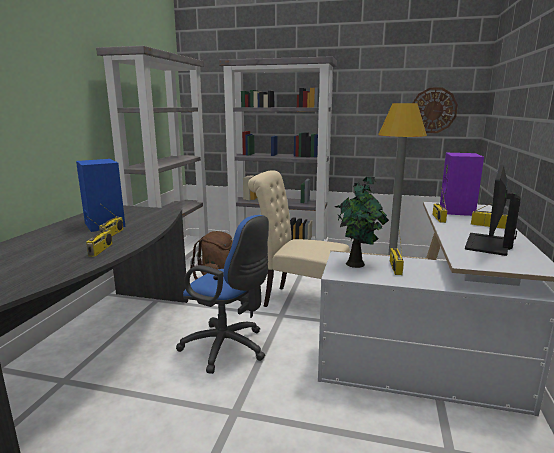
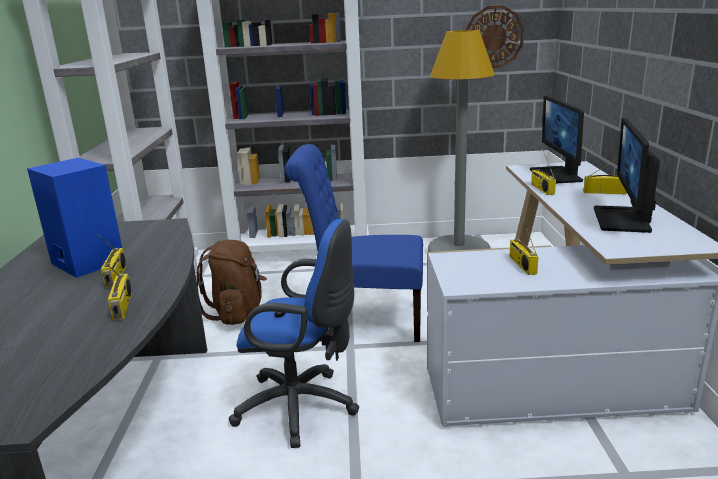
camera: 15 degrees left, 5 degrees up
(299, 301) = (364, 322): beige chair -> blue chair
(357, 264) = (474, 267): potted plant -> none
(457, 211) = (556, 175): purple speaker -> monitor

